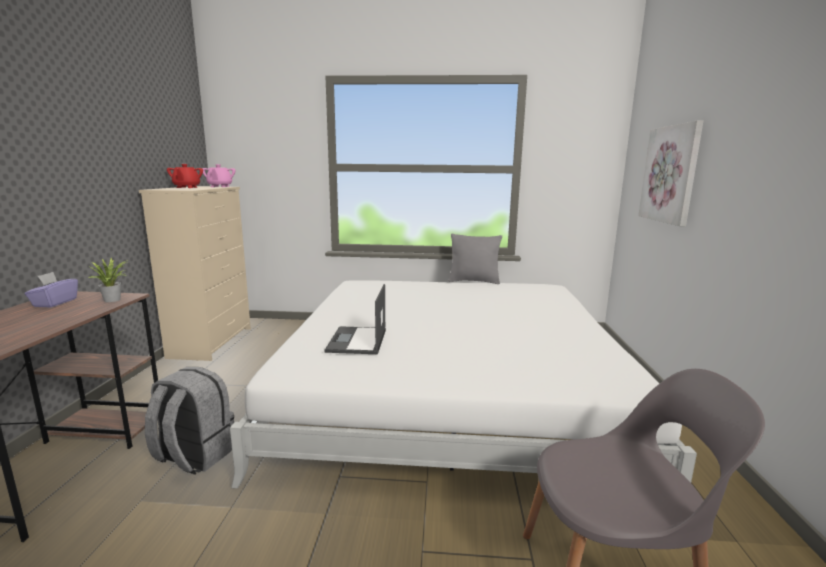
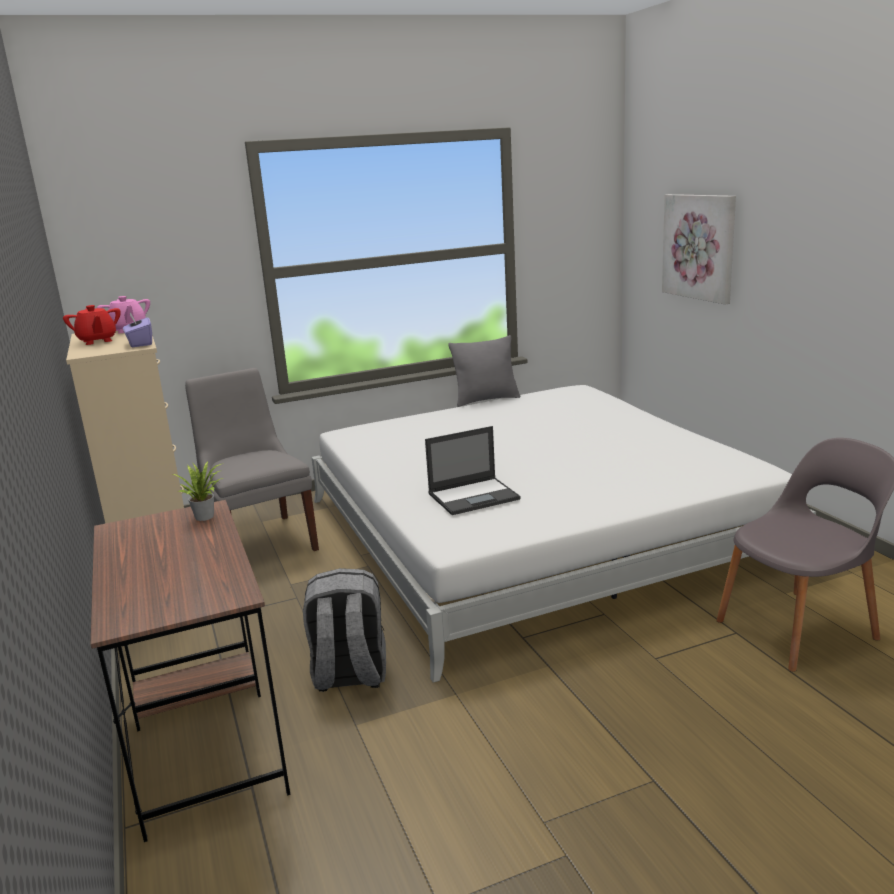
camera: 25 degrees left, 5 degrees up
(55, 303) = (139, 538): purple tissue box -> purple tissue box (140, 344)
(278, 343) = (260, 542): none -> grey chair
(357, 341) = (474, 496): laptop -> laptop turned 90 degrees counterclockwise

